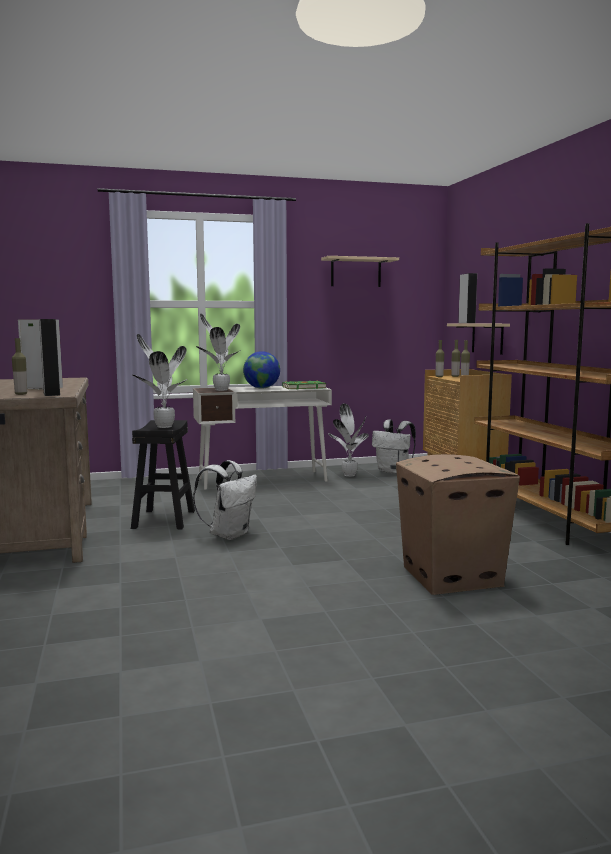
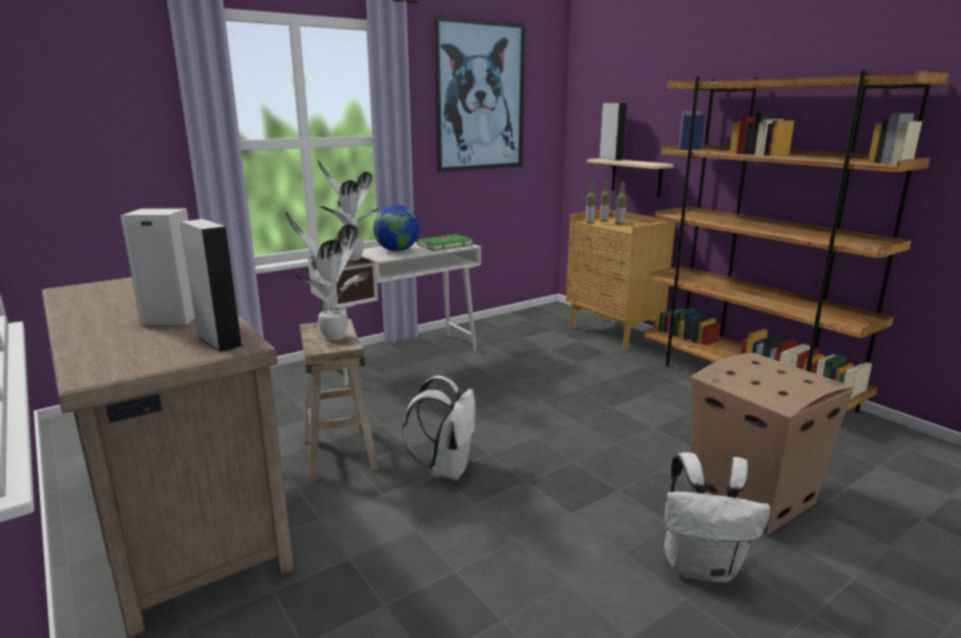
camera: 20 degrees left, 10 degrees up
(21, 394) = (167, 348): bottle -> none
(164, 519) = (340, 453): black stool -> beige stool
(349, 475) = (491, 337): potted plant -> none
(355, 272) = (480, 97): beige shelf -> picture
(394, 471) = (532, 325): white backpack -> white backpack (702, 566)

